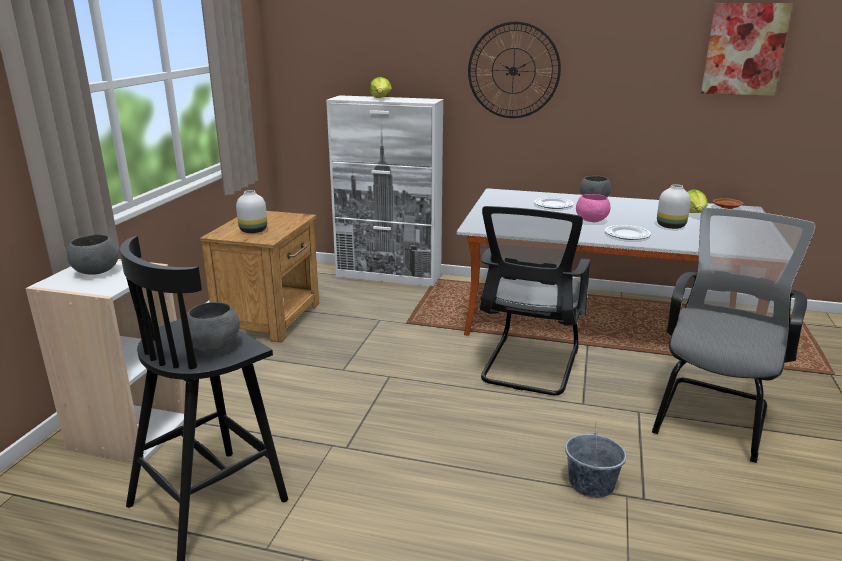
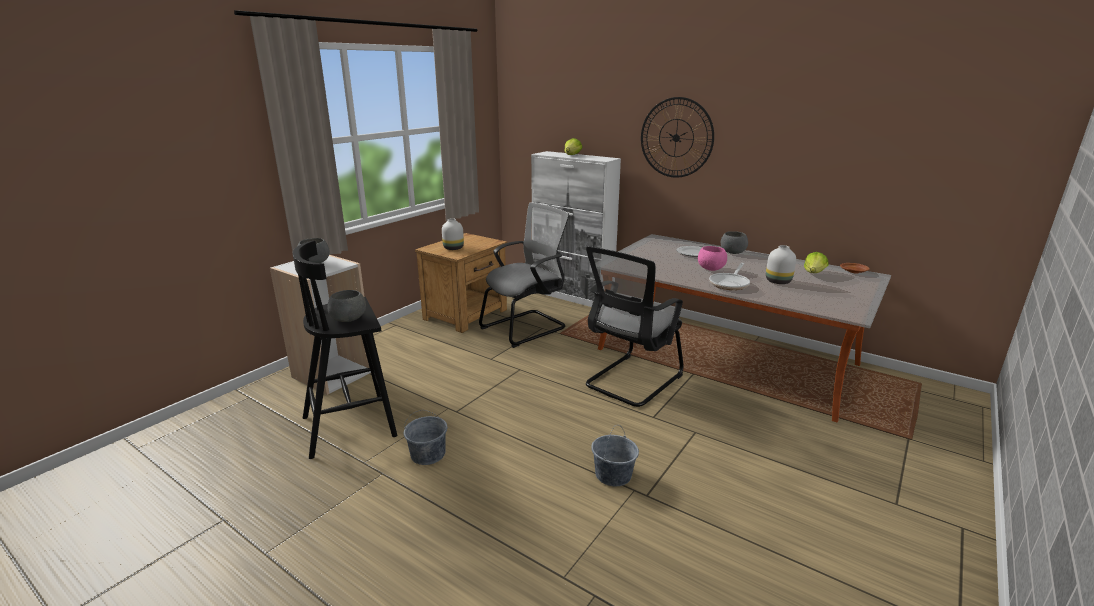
camera: 20 degrees right, 0 degrees up
(350, 514) = (428, 454): none -> grey bucket
(627, 234) = (730, 283): plate -> frying pan
(713, 415) = (760, 448): chair -> chair (526, 328)
(744, 49) = (878, 127): picture -> none

